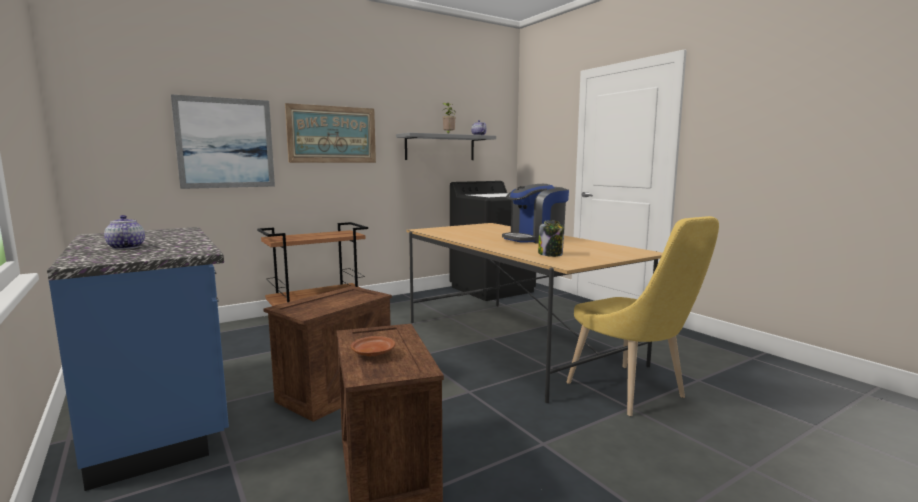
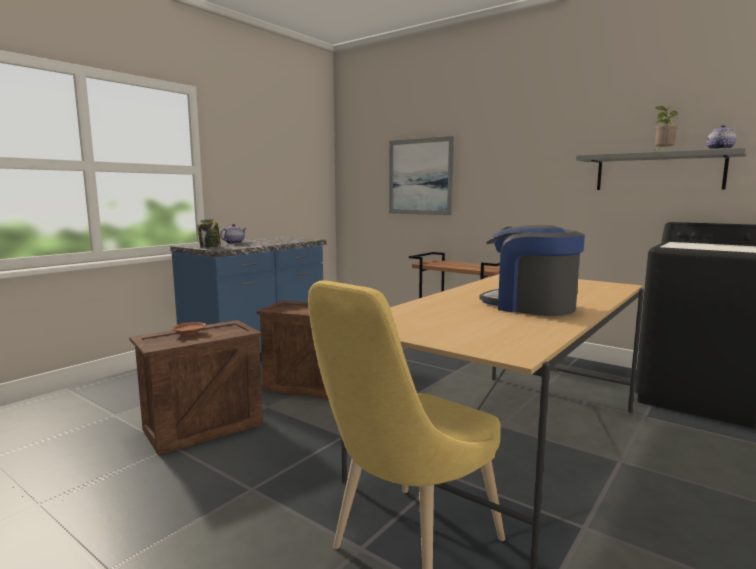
camera: 70 degrees right, 0 degrees up
(332, 134) = (509, 163): picture -> none
(550, 254) = (421, 316): jar -> jar (210, 247)

